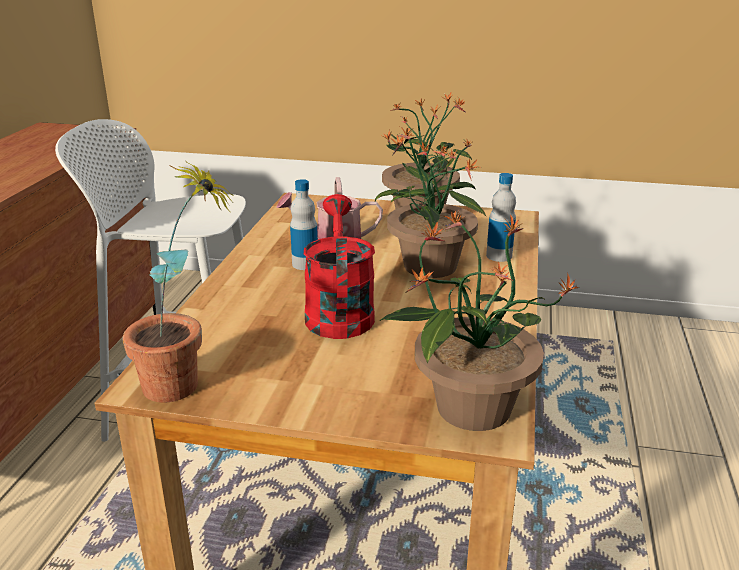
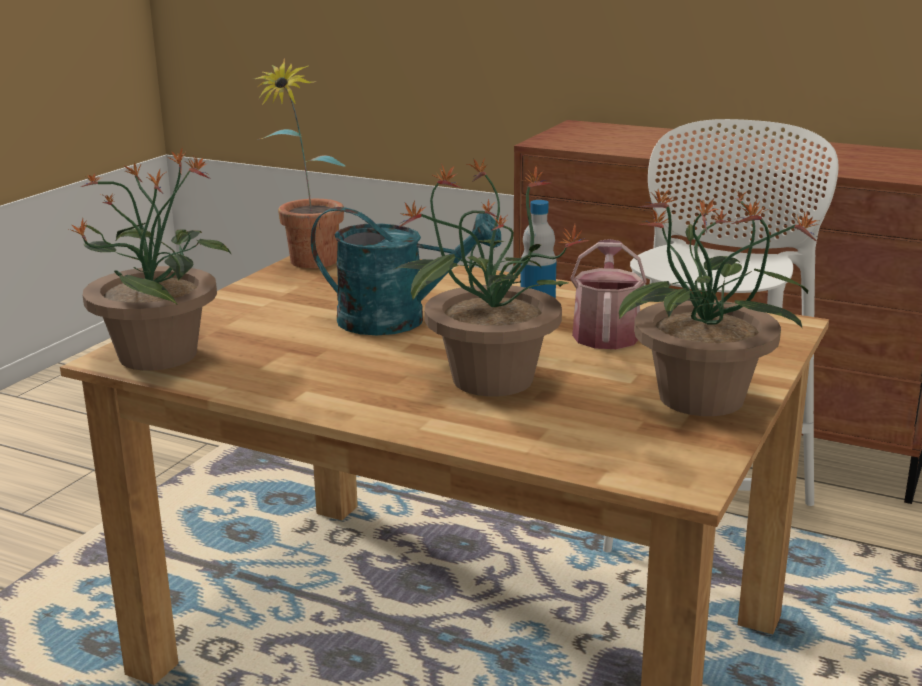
camera: 105 degrees right, 5 degrees down
(338, 311) = (398, 321): red watering can -> turquoise watering can
(499, 256) = (504, 432): bottle -> none

